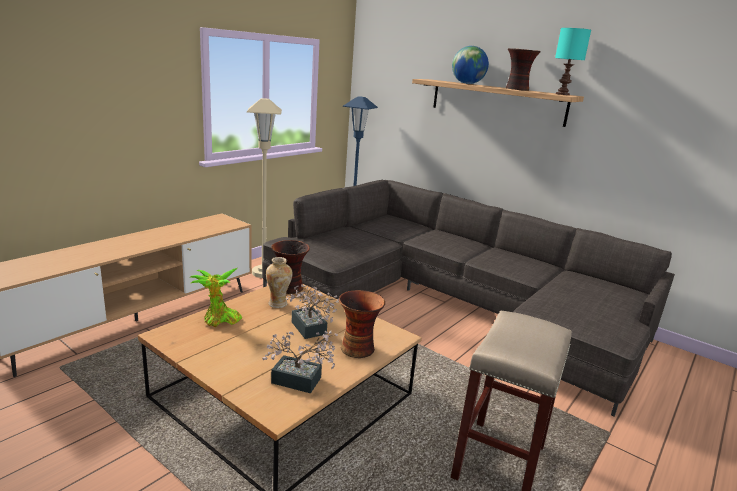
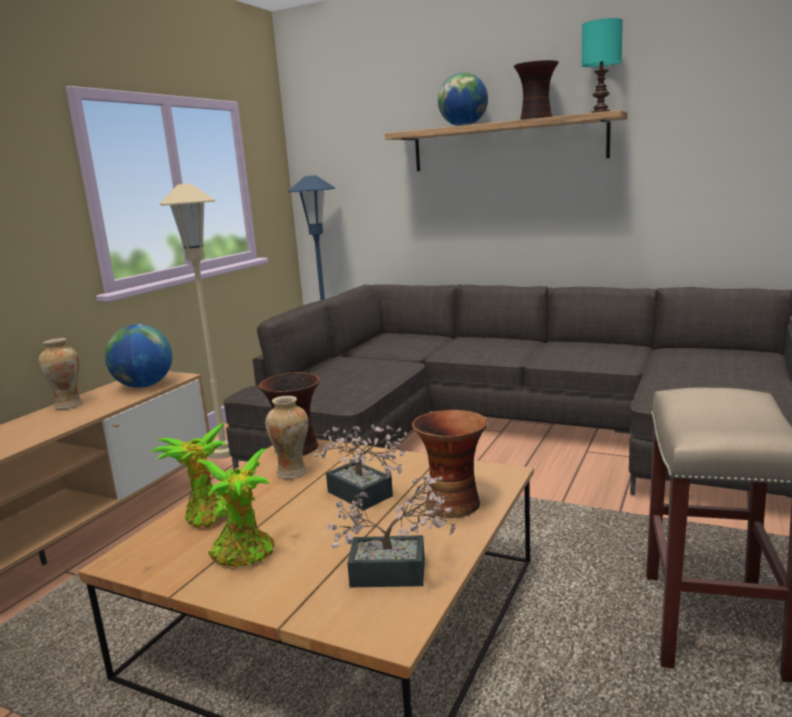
camera: 10 degrees left, 5 degrees down
(166, 229) = (68, 405): none -> vase
(214, 226) = (144, 386): none -> globe
(226, 348) = (245, 554): none -> potted plant

